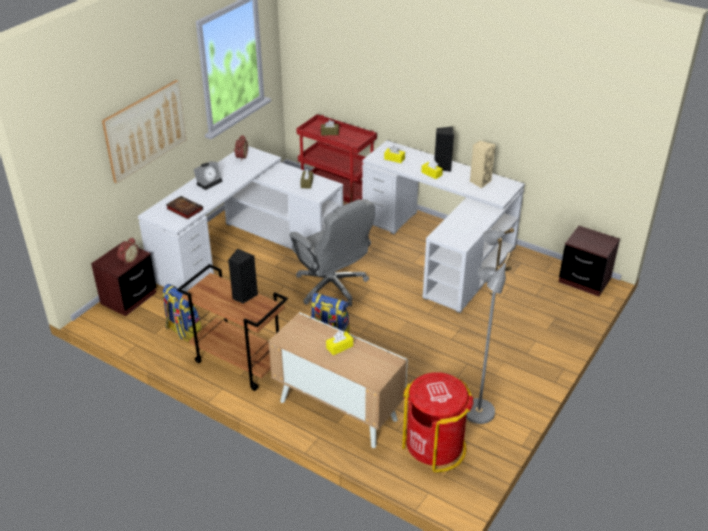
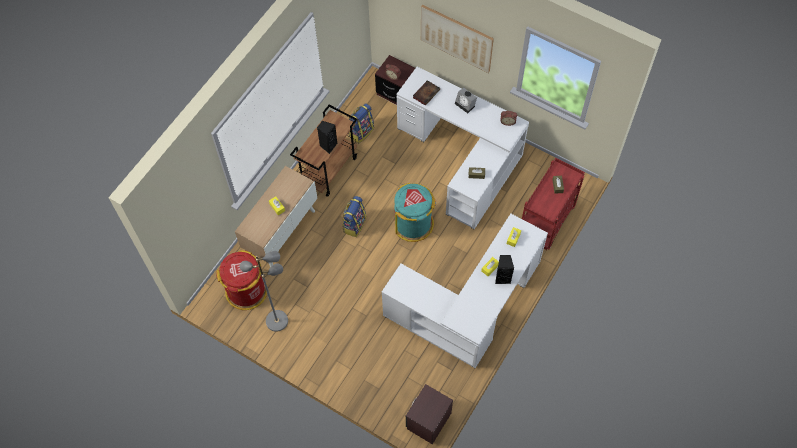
camera: 90 degrees right, 25 degrees up
(332, 287) = (413, 224): grey office chair -> turquoise trash can
(479, 182) = (479, 306): beige speaker -> none

